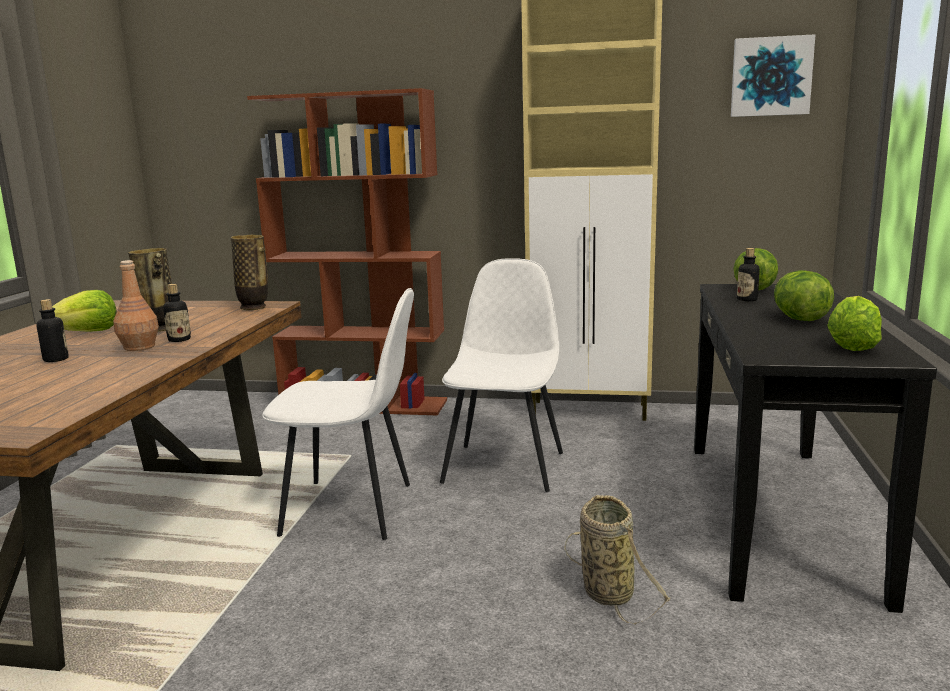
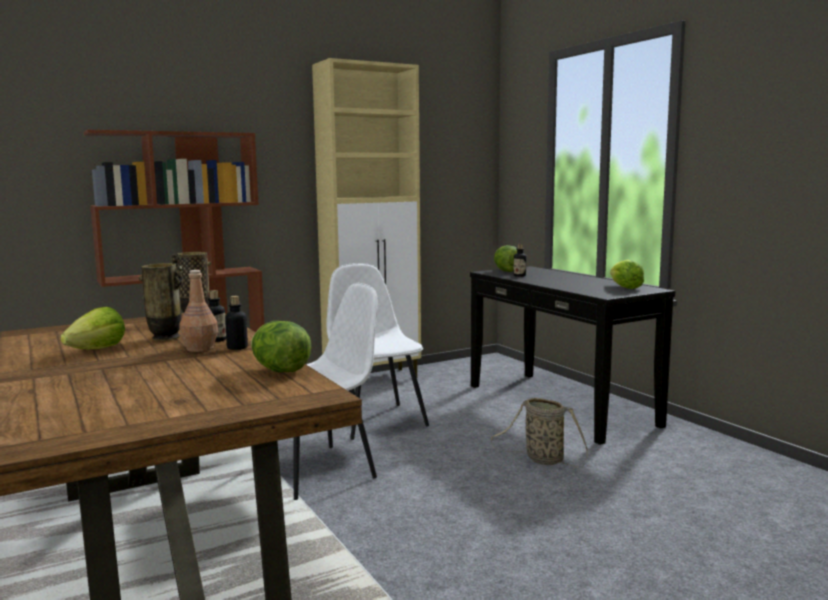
camera: 40 degrees left, 5 degrees down
(56, 359) = (152, 366): bottle -> bottle (237, 348)
(771, 77) = (461, 140): picture -> none
(799, 319) = (570, 280): lettuce -> lettuce (280, 370)

